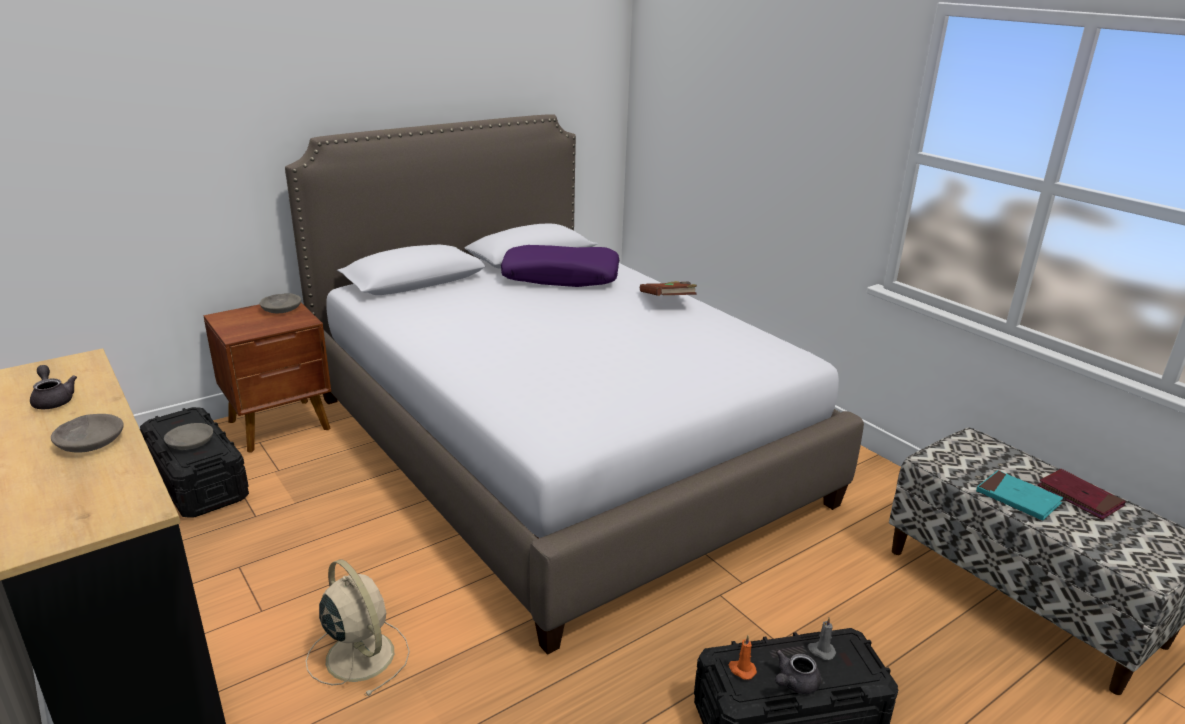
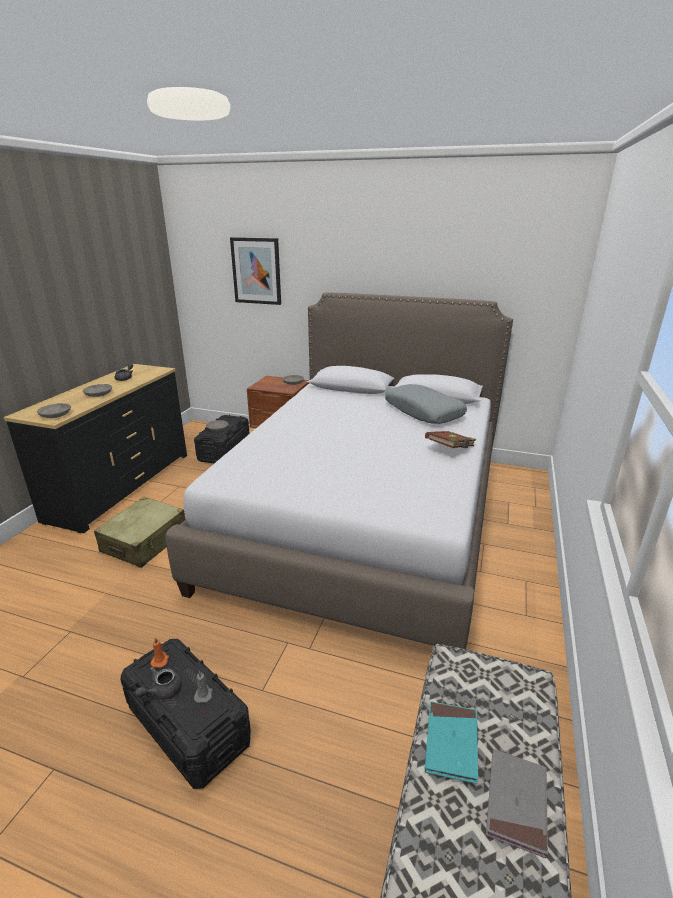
camera: 55 degrees right, 0 degrees up
(122, 504) = (56, 415): none -> grey bowl
(148, 117) = (256, 271): none -> picture
(358, 654) = (145, 541): beige fan -> beige suitcase
(561, 277) = (424, 412): purple pillow -> grey pillow
(794, 683) = (162, 691): grey teapot -> grey teapot turned 60 degrees counterclockwise
(1079, 497) = (516, 803): red book -> grey book

